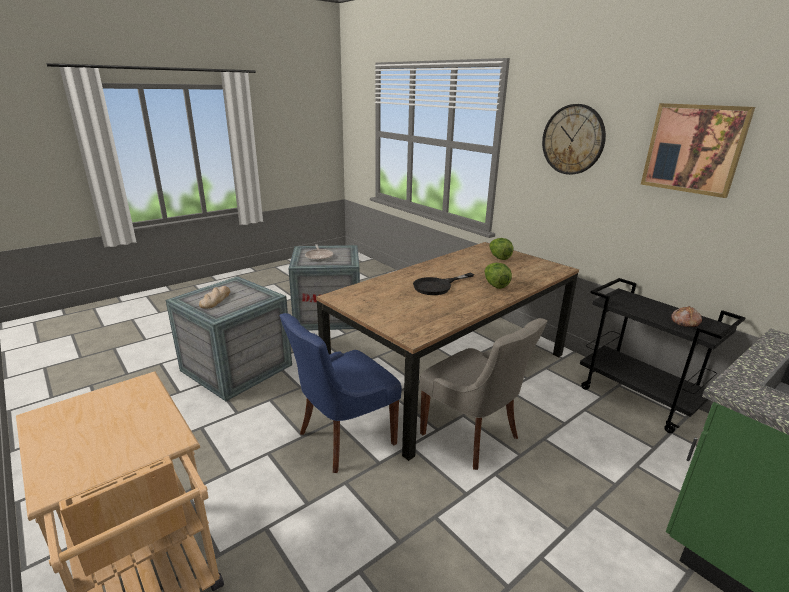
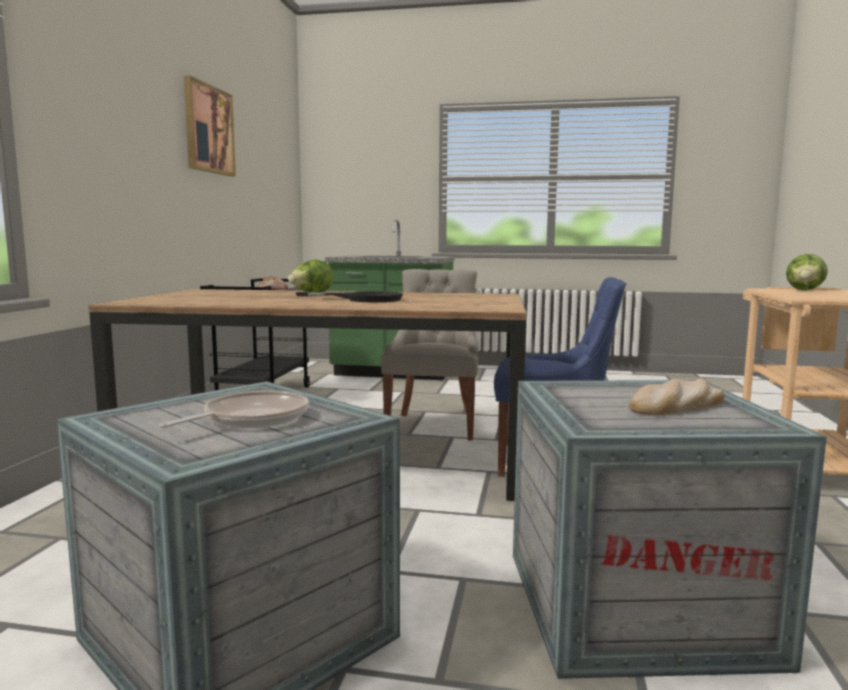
camera: 130 degrees left, 15 degrees down
(499, 257) = (186, 298): lettuce -> lettuce (805, 290)
(573, 139) = (121, 105): wall clock -> none

